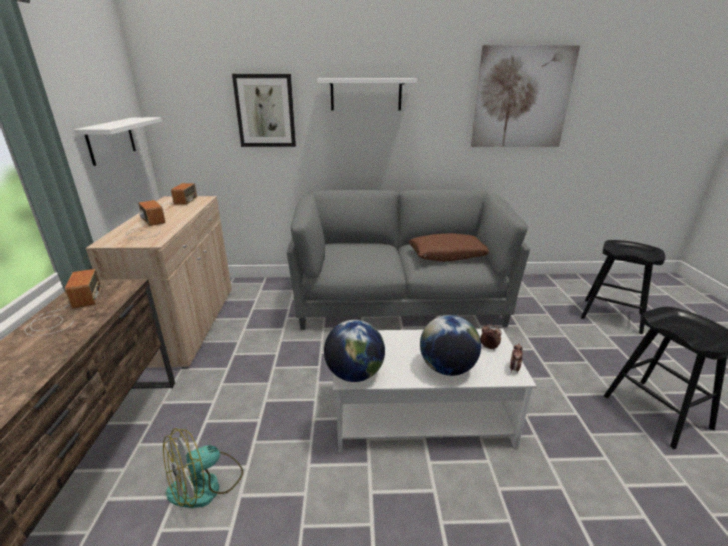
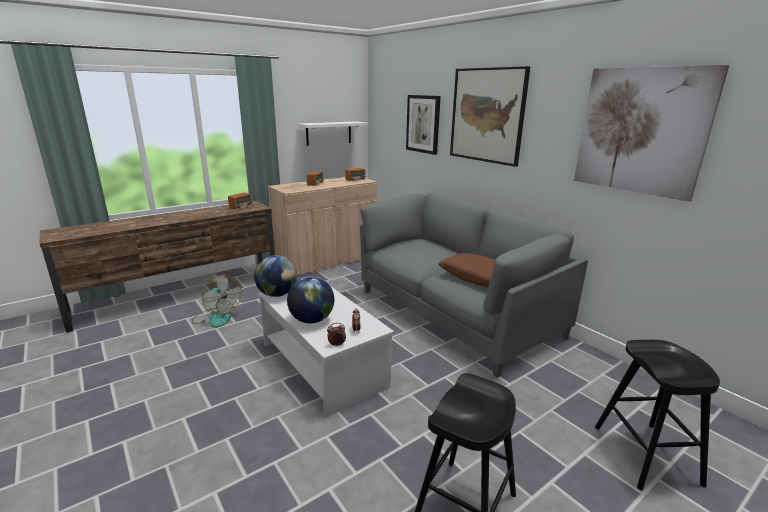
camera: 55 degrees right, 5 degrees down
(206, 484) = (217, 317): fan -> fan turned 150 degrees counterclockwise
(366, 94) = (487, 115): white shelf -> picture

